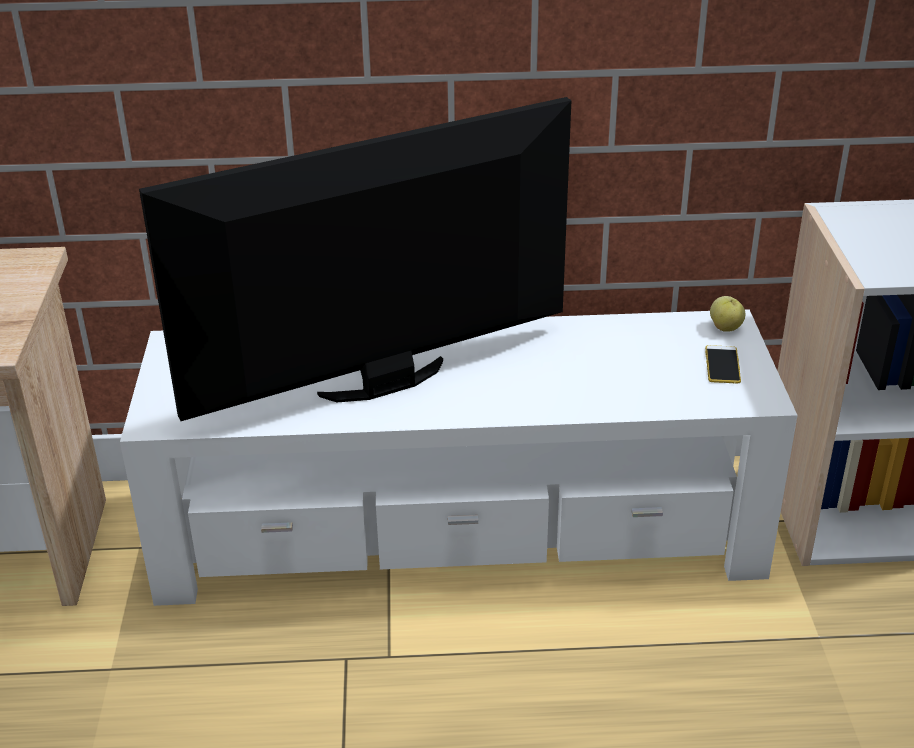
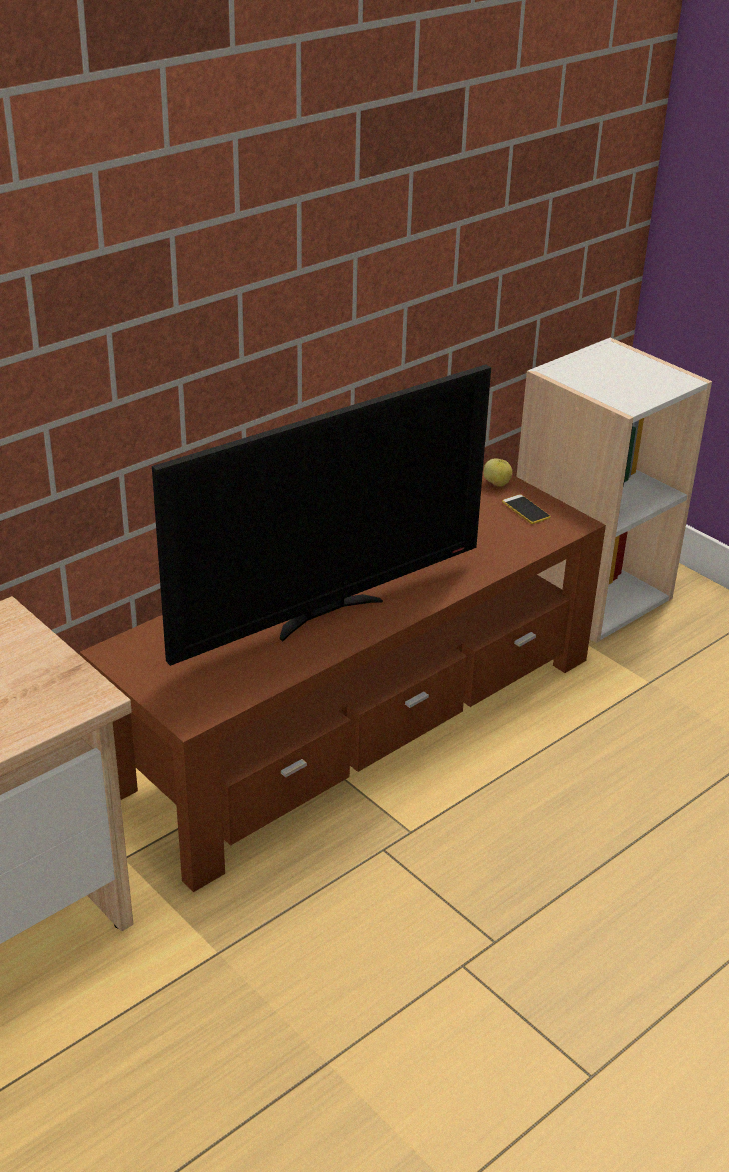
camera: 40 degrees left, 0 degrees up
(385, 384) = (326, 614): television -> television turned 150 degrees counterclockwise
(459, 531) = (359, 725): white tv stand -> brown tv stand

